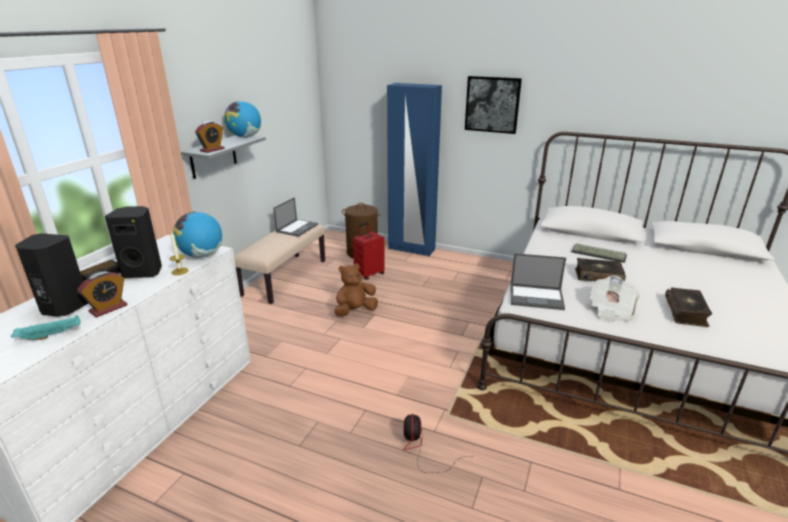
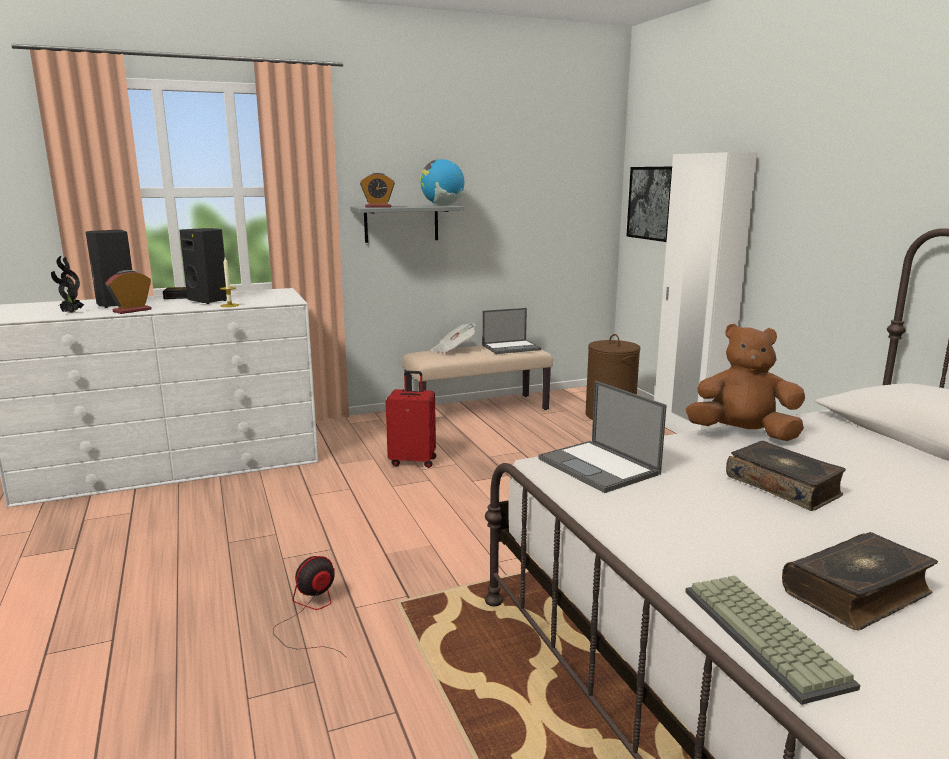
camera: 45 degrees right, 10 degrees down
(51, 335) = (71, 313): turquoise tray -> potted plant
(108, 308) = (132, 310): alarm clock -> alarm clock turned 135 degrees clockwise
(202, 255) = (272, 301): globe -> none
(355, 311) = (493, 463): brown plush toy -> brown plush toy (742, 434)
(369, 274) = (578, 437): red suitcase -> red suitcase (413, 461)
(411, 249) = (687, 431): blue wardrobe -> white wardrobe
(492, 104) = (830, 182): picture -> picture (652, 203)
(599, 253) = (871, 466): keyboard -> keyboard (767, 636)
(610, 311) = (685, 525): newspaper -> newspaper (453, 350)

